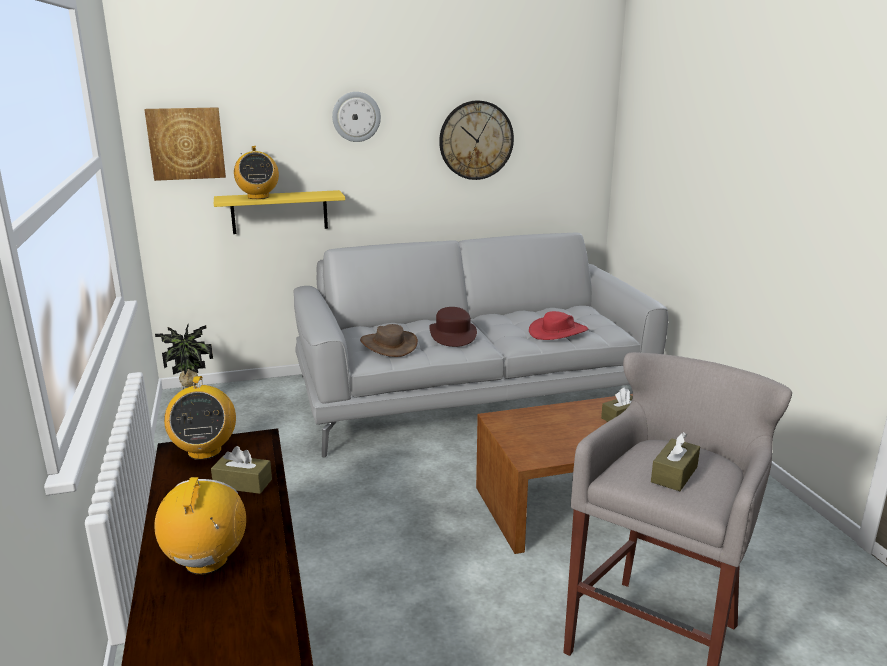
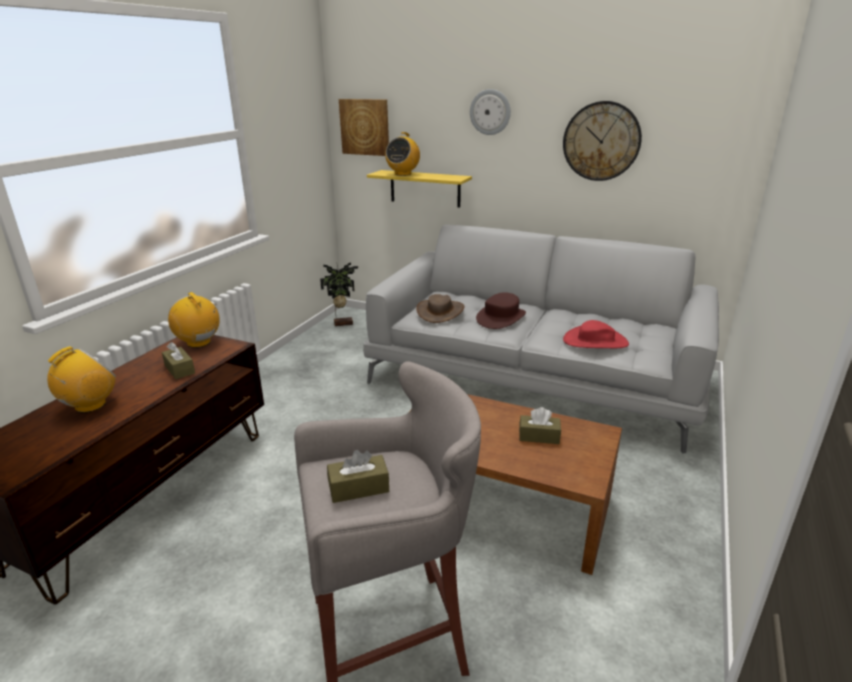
camera: 40 degrees right, 5 degrees up
(204, 451) = (199, 342): radio -> radio turned 105 degrees clockwise

